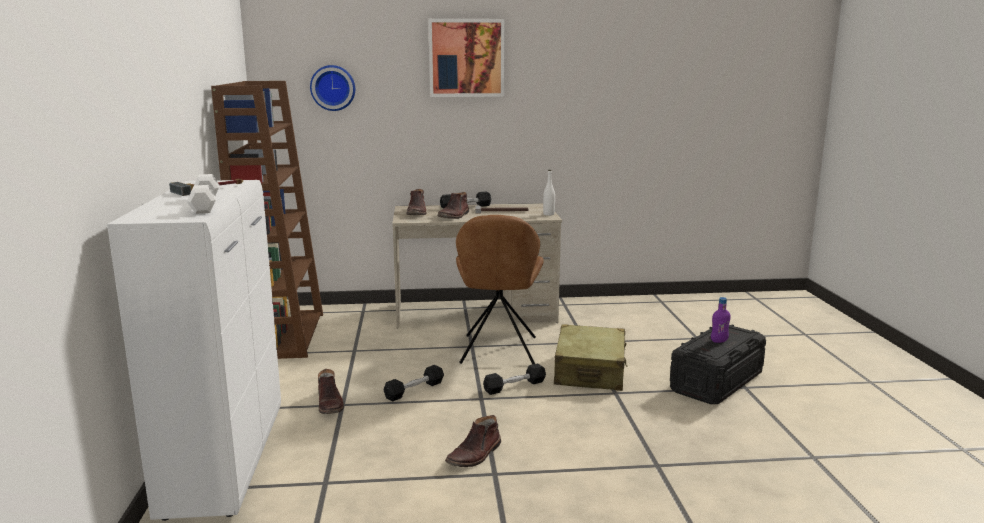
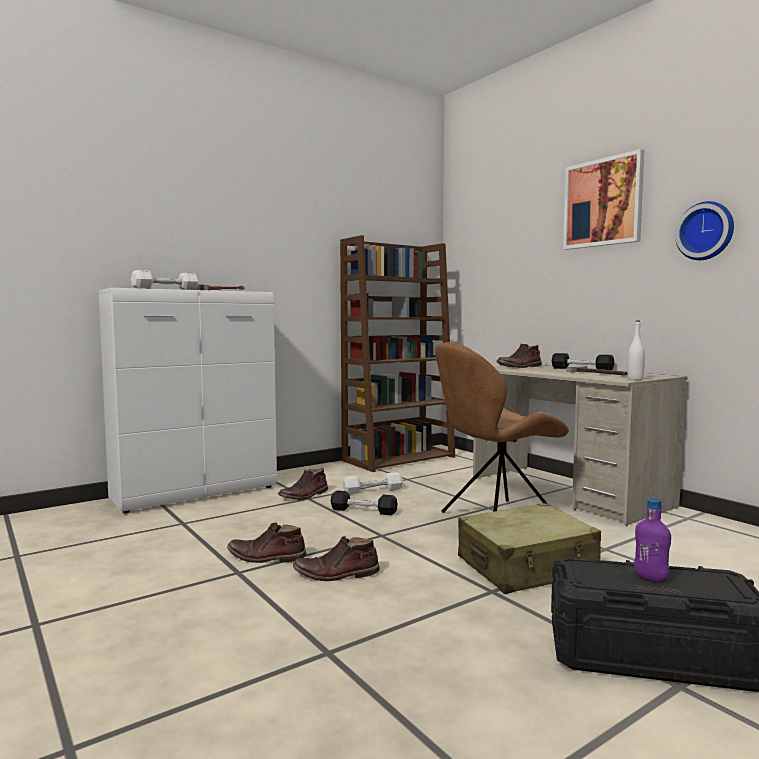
camera: 60 degrees right, 10 degrees down
(333, 88) = (492, 249): wall clock -> wall clock (706, 231)
(364, 372) = (373, 490): none -> white dumbbell
(454, 216) = (537, 370): brown boot -> brown boot (336, 574)
(514, 386) = (428, 542): black dumbbell -> none

